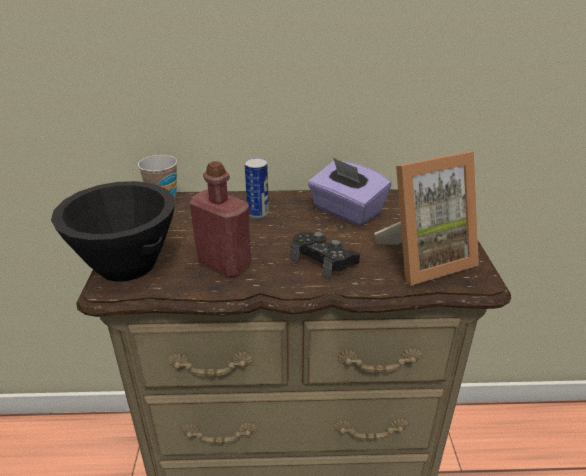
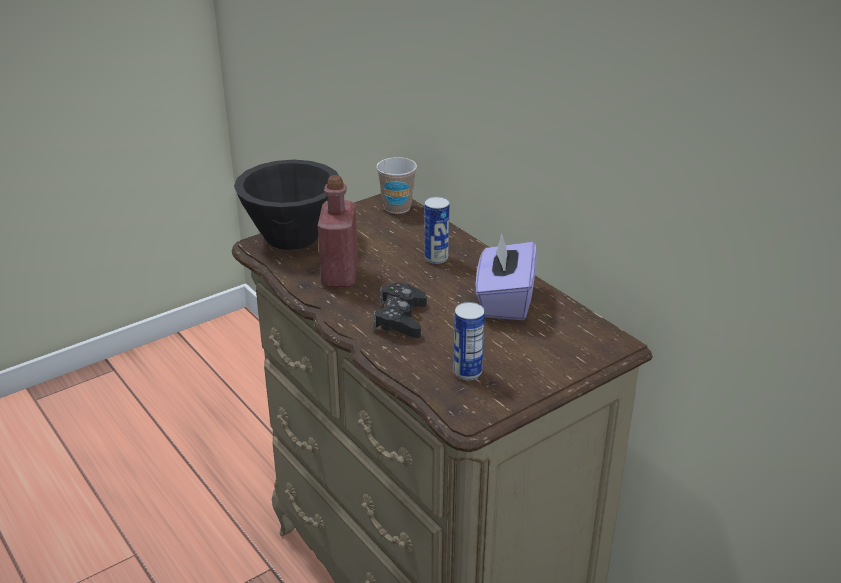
camera: 55 degrees right, 0 degrees up
(423, 259) = (467, 372): picture frame -> can

